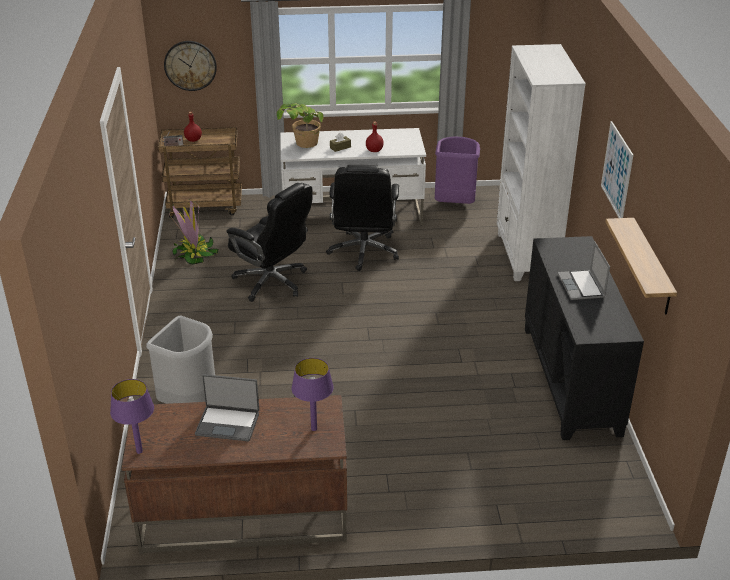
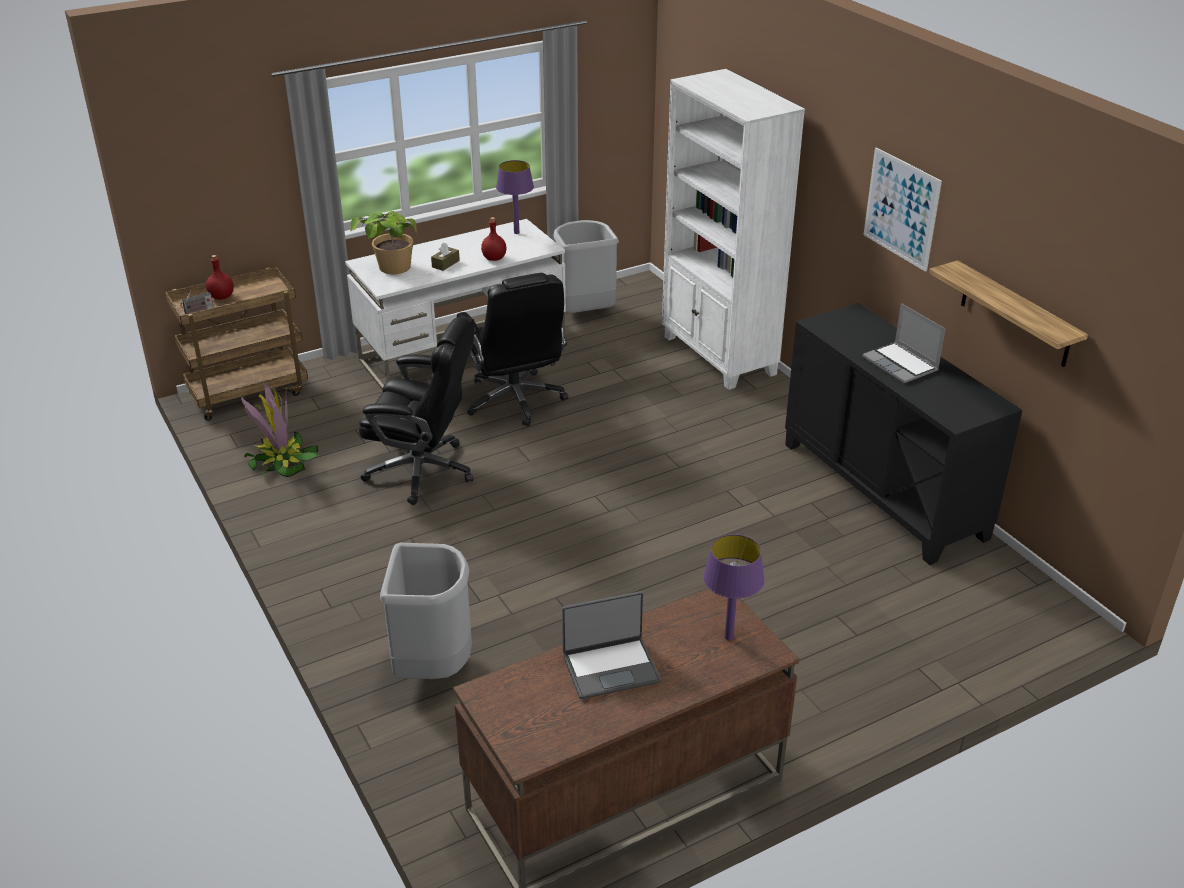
camera: 25 degrees left, 0 degrees up
(139, 451) = (519, 749): purple table lamp -> purple table lamp (516, 233)
(190, 65) = (199, 186): wall clock -> none
(454, 204) = (584, 313): purple trash can -> grey trash can

